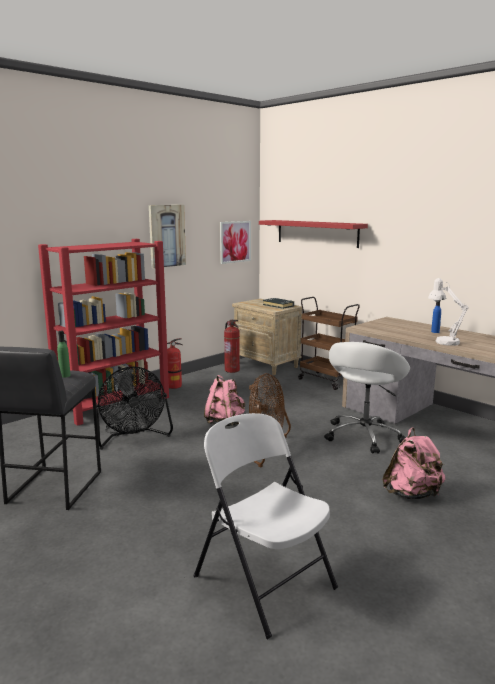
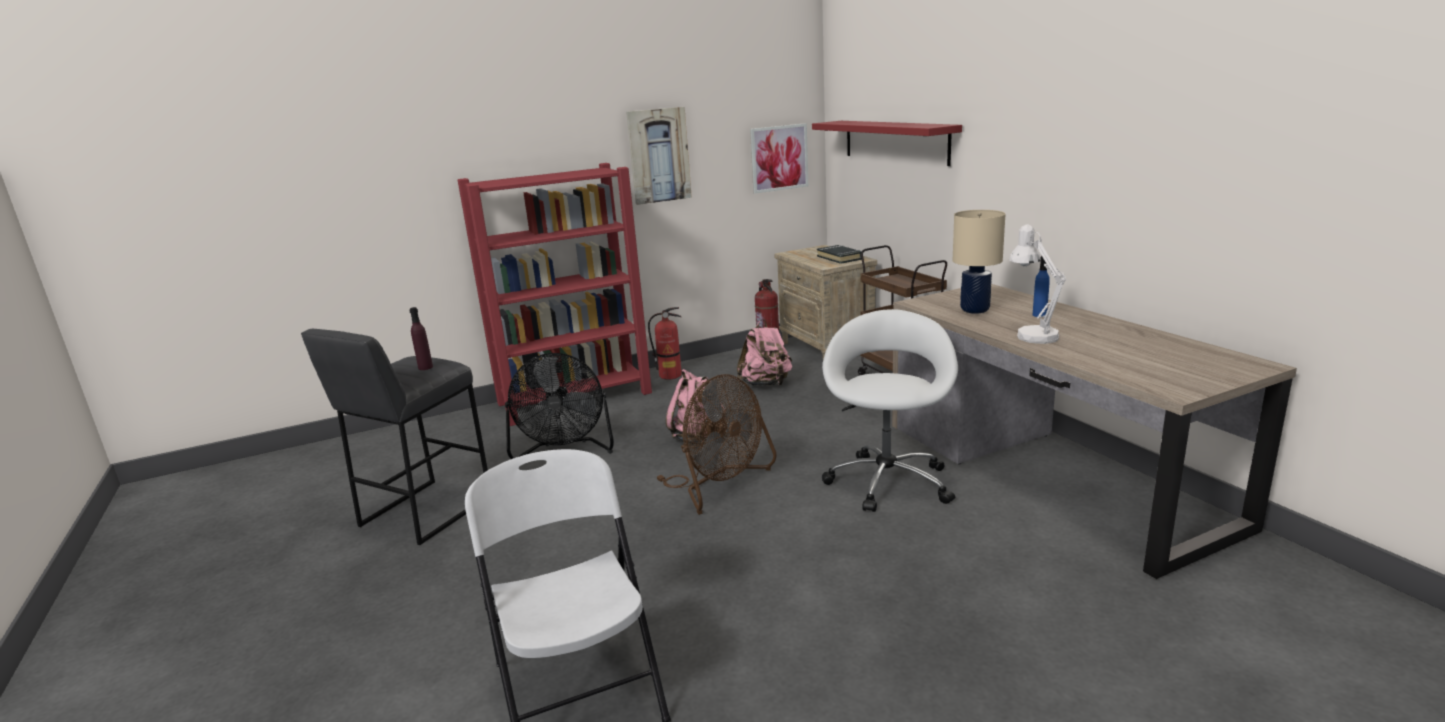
camera: 20 degrees right, 5 degrees up
(65, 375) = (425, 367): green bottle -> purple bottle
(363, 437) = (888, 482): white office chair -> white office chair turned 150 degrees clockwise
(398, 331) = (974, 311): none -> beige table lamp
(412, 494) = (896, 589): pink backpack -> pink backpack (766, 384)

